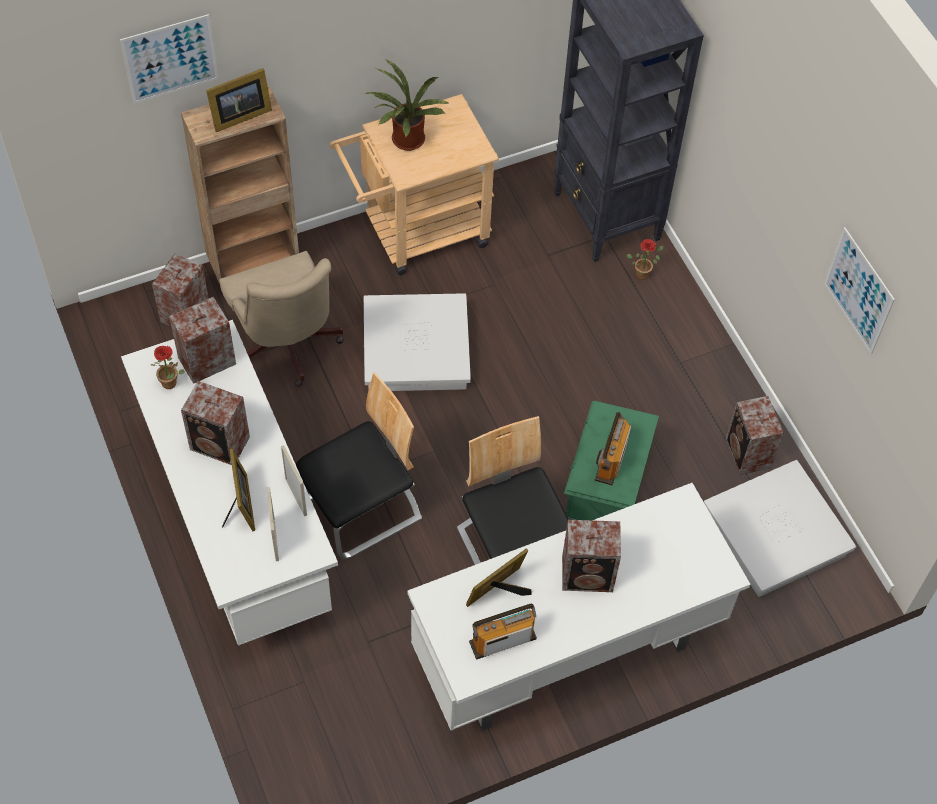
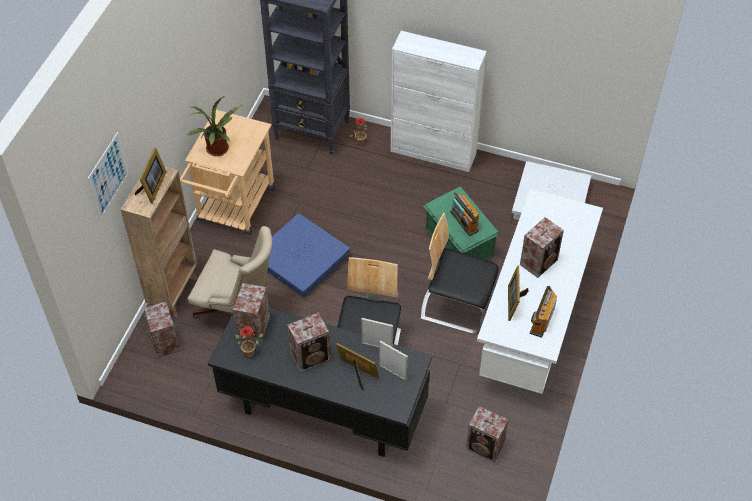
camera: 45 degrees left, 5 degrees down
(237, 527) = (322, 412): white desk -> black desk
(416, 349) = (301, 260): white storage box -> blue storage box
(710, 357) = (433, 153): none -> white cabinet
(748, 454) = (499, 179): speaker -> speaker (485, 447)
(858, 291) = (532, 37): picture -> none

